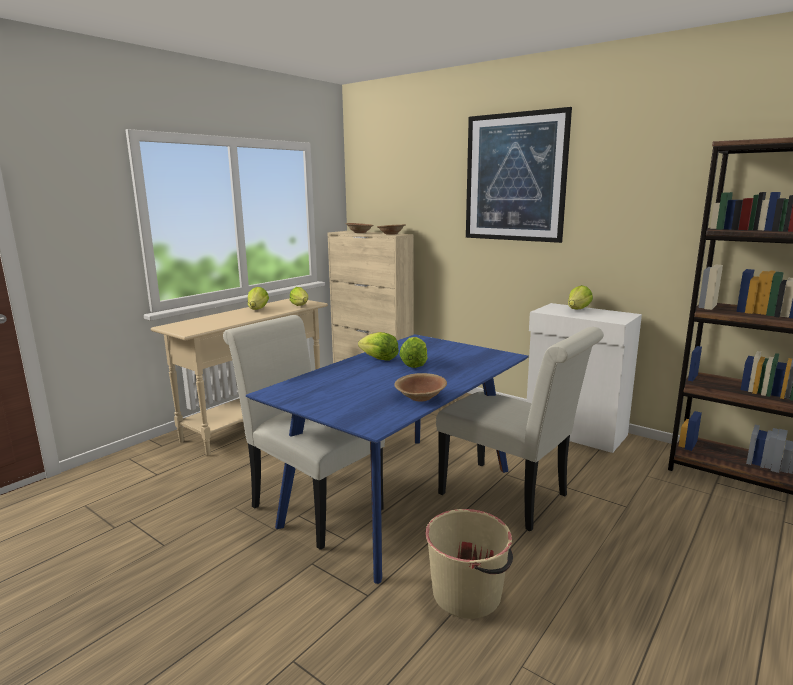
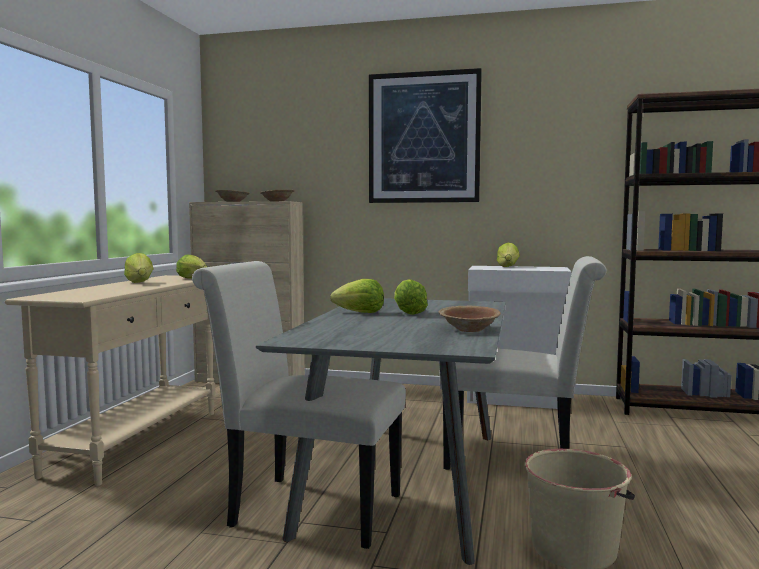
camera: 25 degrees left, 10 degrees down
(401, 495) = (404, 478): blue dining table -> grey dining table

